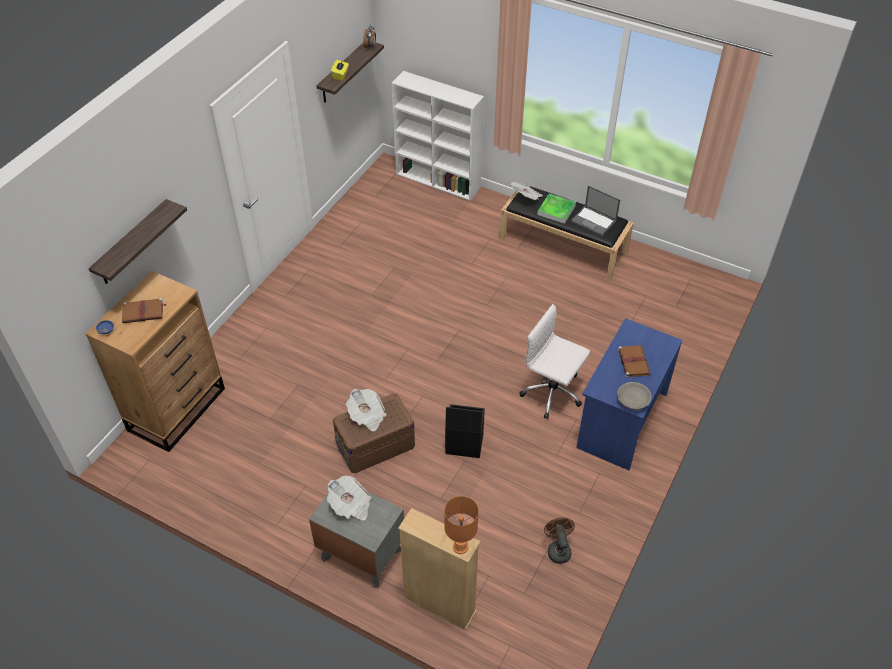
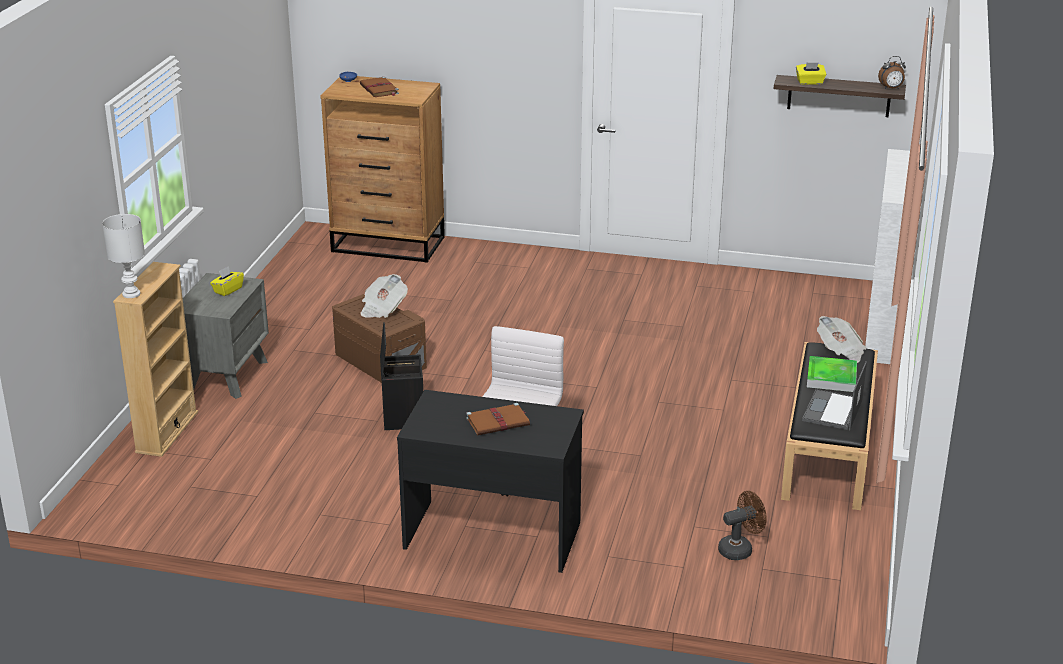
camera: 75 degrees right, 20 degrees down
(132, 244) = (429, 36): shelf -> none
(350, 505) = (228, 290): newspaper -> yellow tissue box
(461, 546) = (132, 294): orange table lamp -> white table lamp
(558, 549) = (258, 504): brown fan -> brown fan (740, 549)
(621, 420) = (492, 534): blue desk -> black desk
(633, 401) = (424, 427): grey bowl -> none

